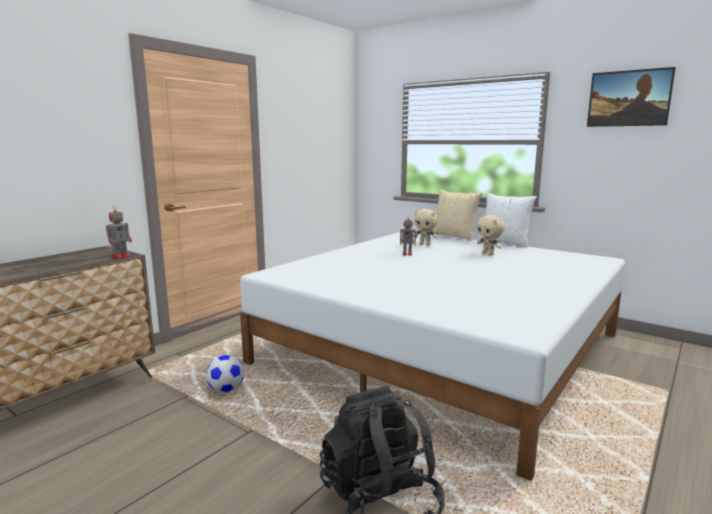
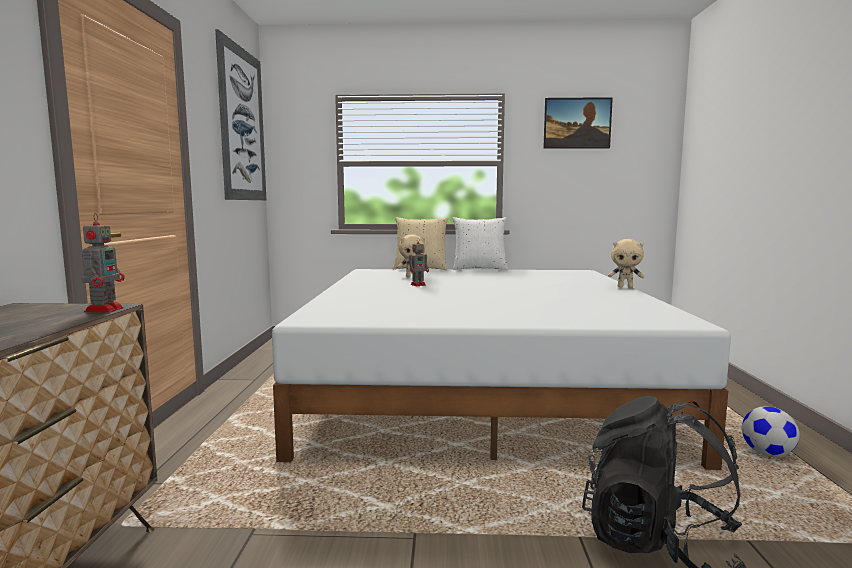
camera: 35 degrees left, 5 degrees down
(226, 390) = (304, 502): football -> football (767, 454)
(325, 116) = (242, 125): none -> picture
(488, 254) = (490, 277): beige plush toy -> beige plush toy (625, 287)

